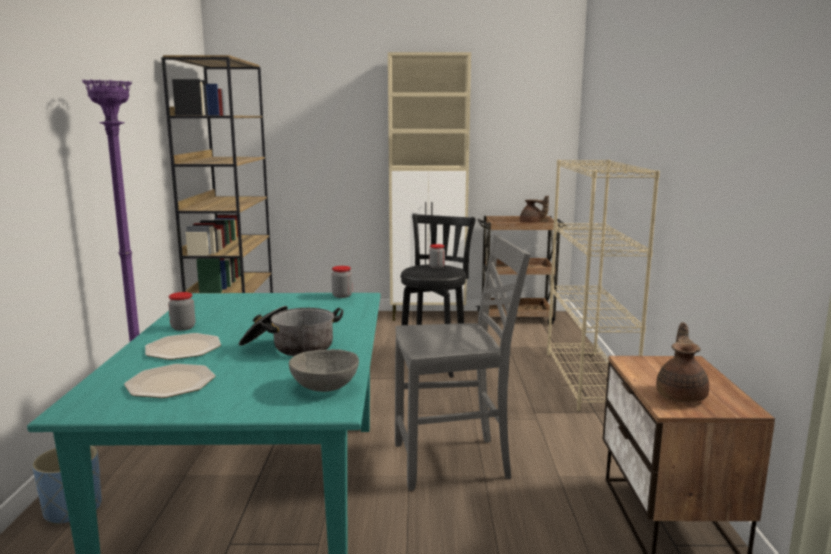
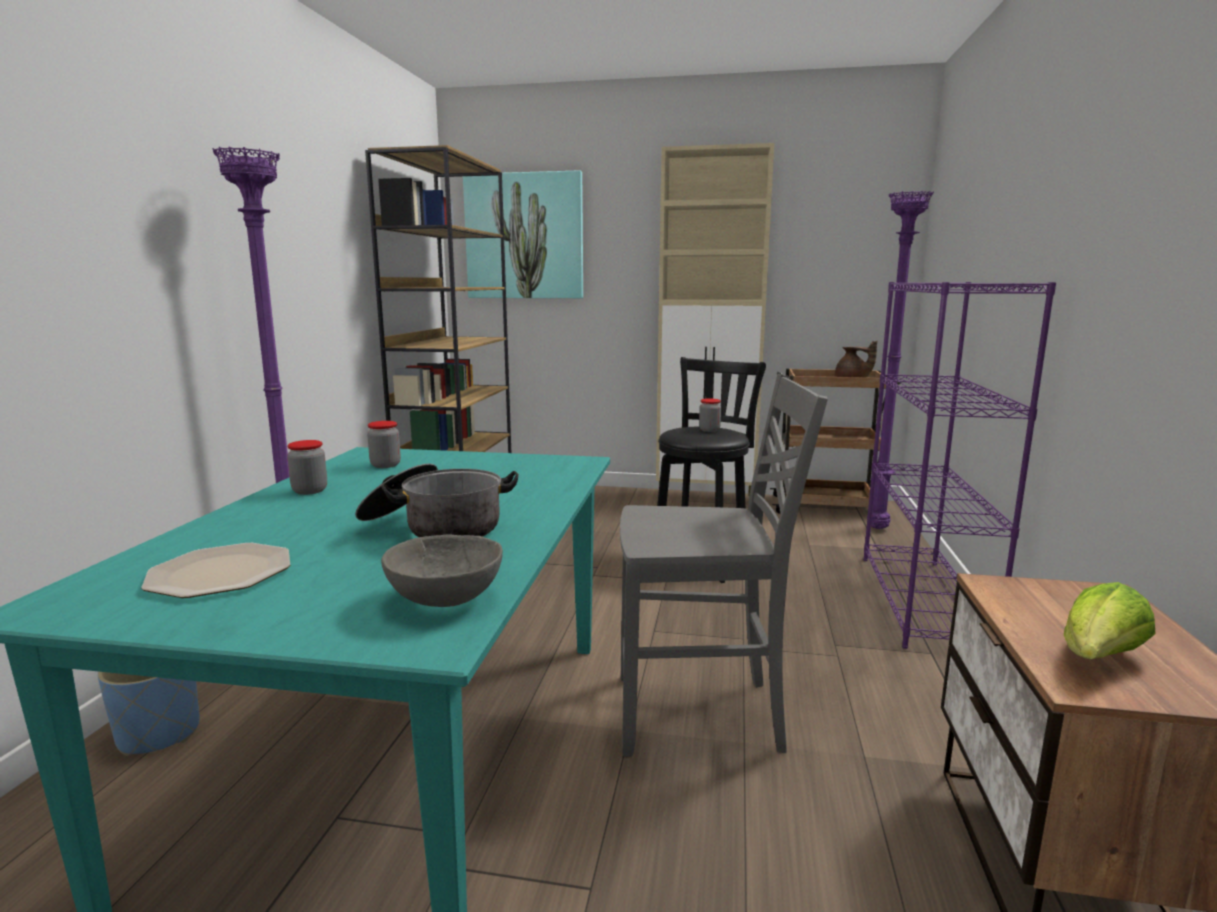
camera: 10 degrees right, 0 degrees up
(184, 348) = (286, 520): plate -> none
(278, 116) = (524, 236): none -> picture
(342, 296) = (554, 459): jar -> jar (385, 465)
(555, 332) = (878, 529): none -> purple floor lamp
(588, 380) = (923, 601): beige bookcase -> purple bookcase
(681, 395) = (1098, 658): brown teapot -> lettuce

